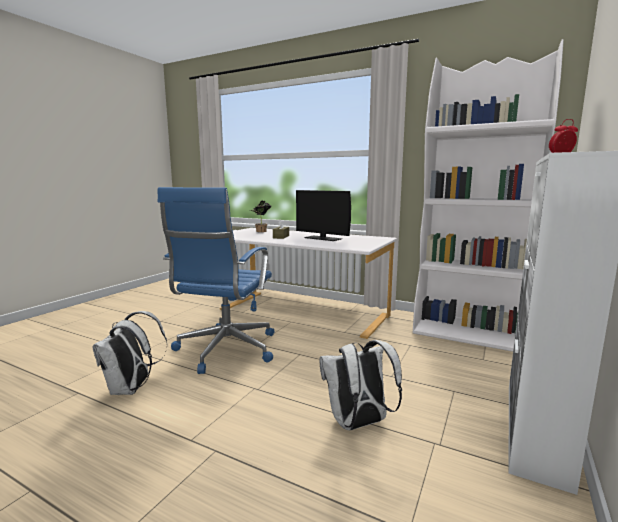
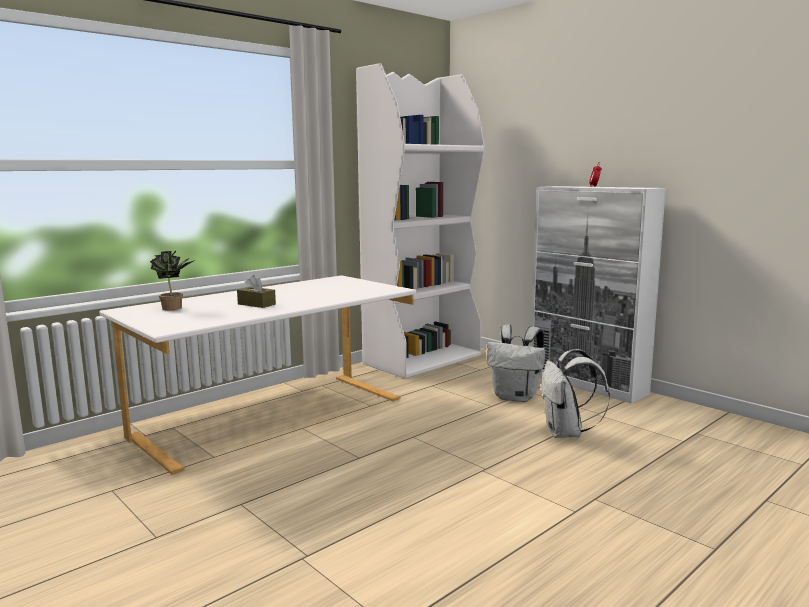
camera: 70 degrees left, 0 degrees up
(132, 389) = (441, 555): white backpack -> white backpack (516, 397)
(225, 350) = (362, 480): blue office chair -> none
(323, 238) = (304, 292): monitor -> none

